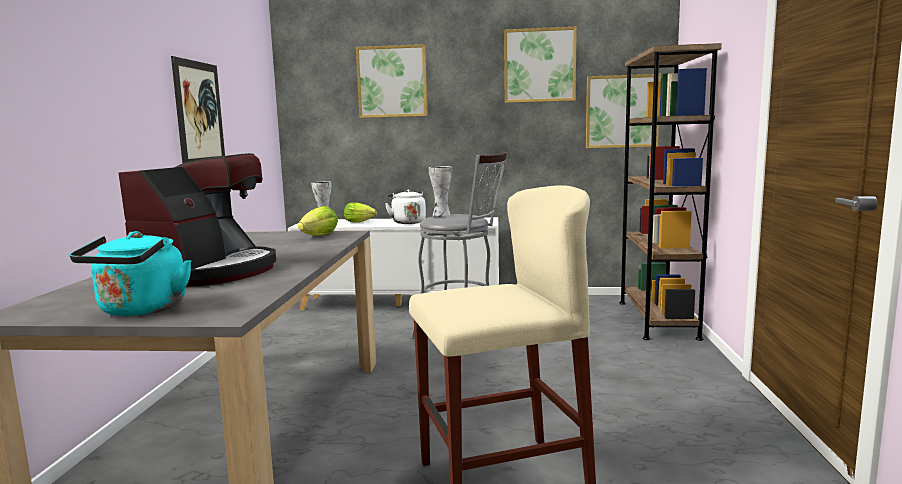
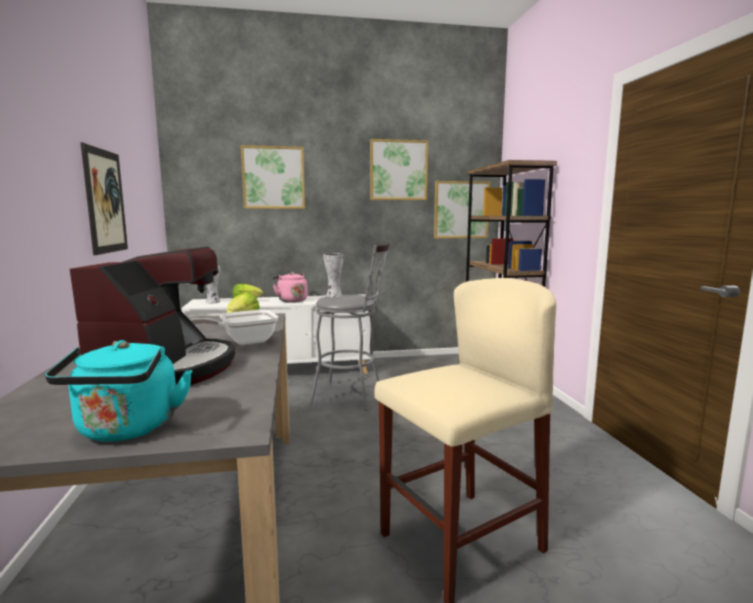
camera: 15 degrees left, 0 degrees up
(299, 253) = (242, 341): none -> frying pan
(407, 222) = (291, 300): white kettle -> pink kettle

